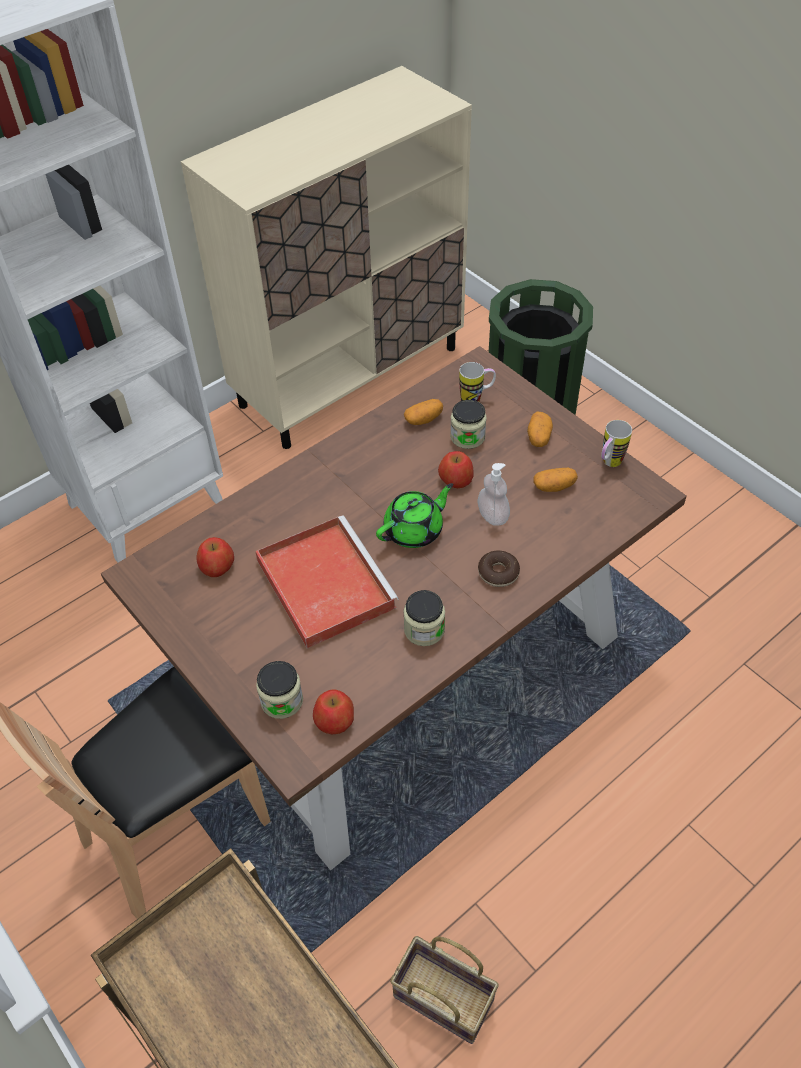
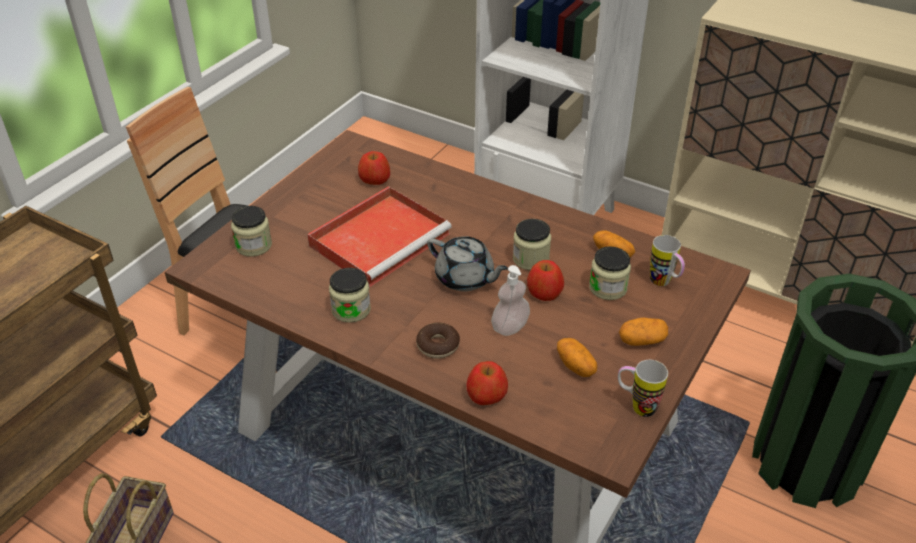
camera: 70 degrees right, 10 degrees down
(334, 720) = (241, 278): apple -> apple (486, 395)
(407, 476) = (530, 259): none -> jar
(414, 530) = (465, 278): green teapot -> grey teapot

